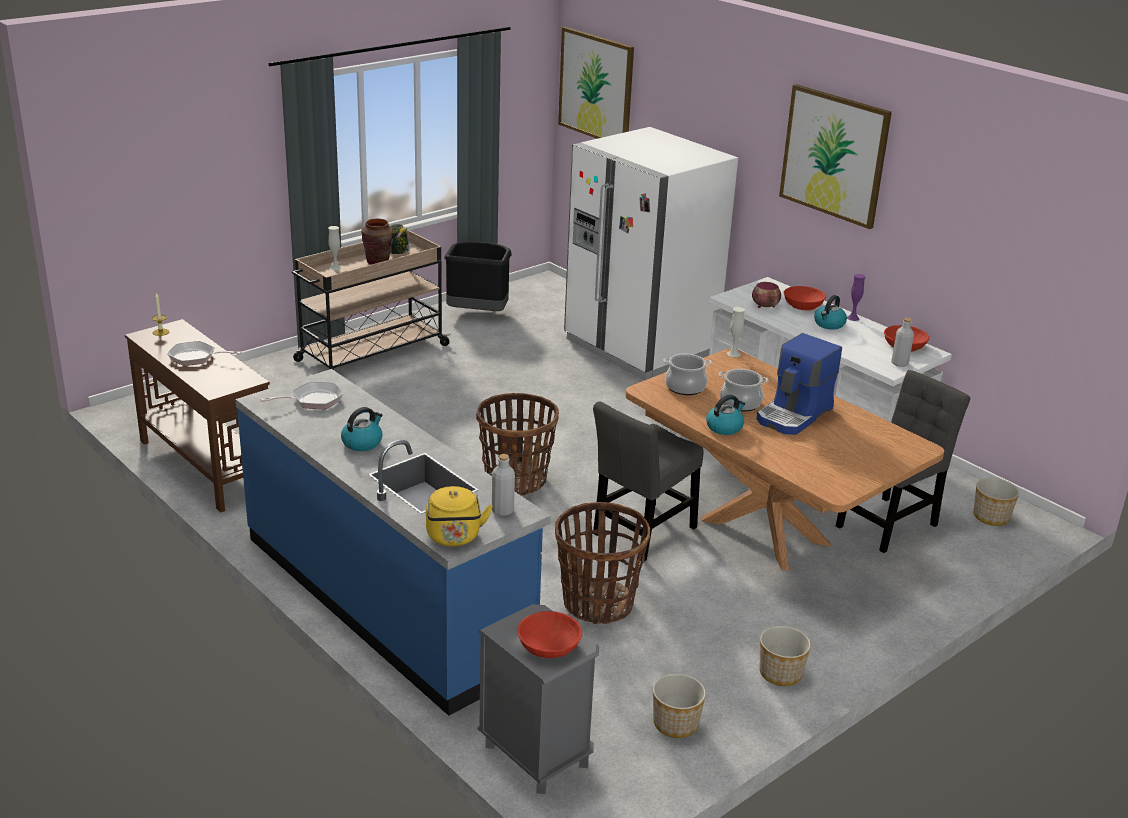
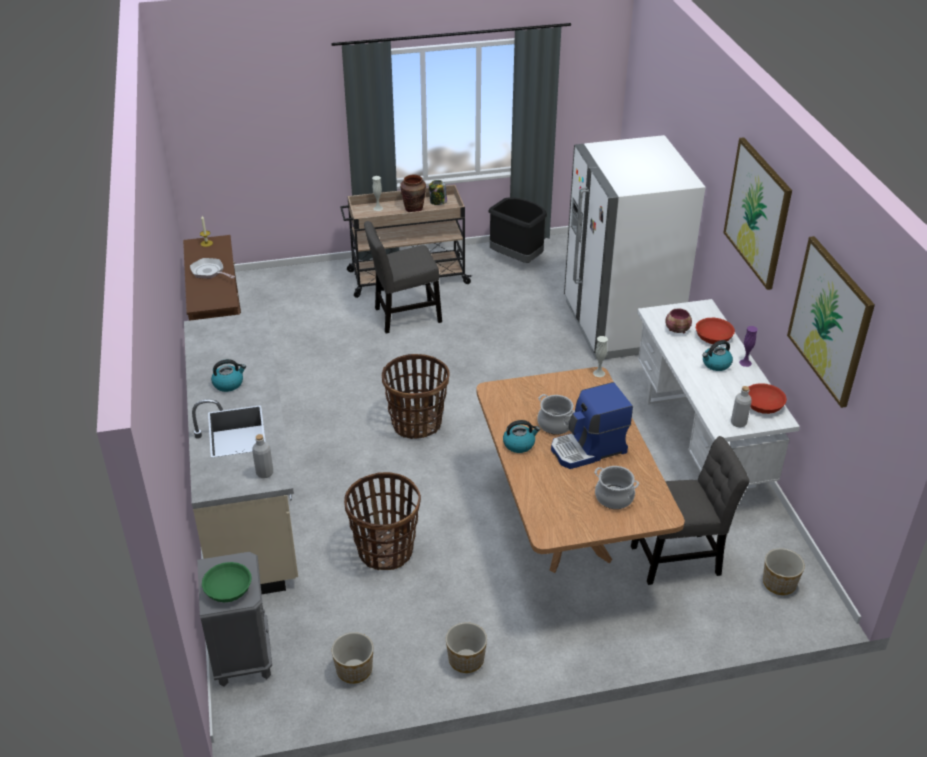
camera: 30 degrees right, 10 degrees up
(313, 400) = (230, 336): frying pan -> none
(387, 599) = (249, 495): blue counter -> beige counter
(454, 538) = (212, 485): yellow kettle -> none
(549, 645) = (228, 589): red bowl -> green bowl
(596, 86) = (644, 85): picture -> picture (830, 320)
(642, 533) = (470, 501): grey chair -> grey chair (404, 316)
(685, 387) = (526, 396): cooking pot -> cooking pot (614, 497)

